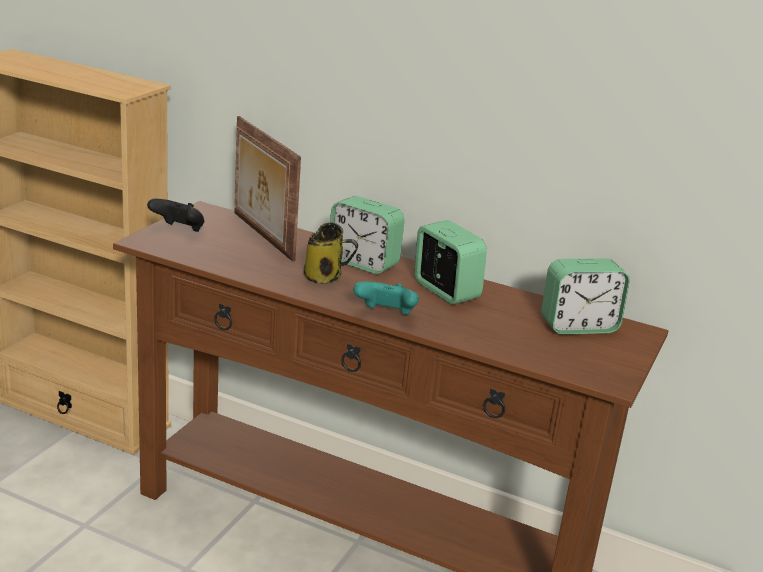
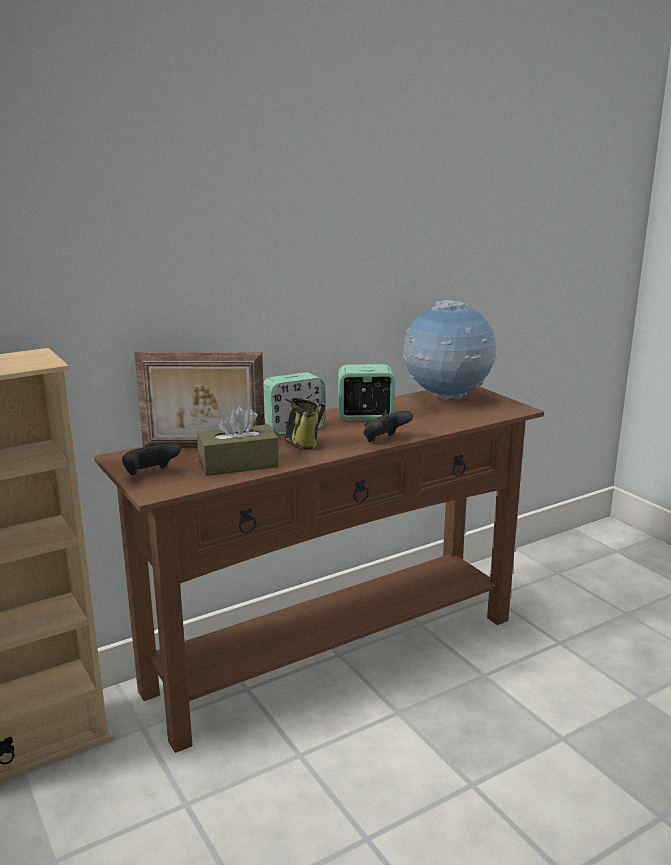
camera: 55 degrees left, 5 degrees down
(239, 259) = (238, 464): none -> brown tissue box
(386, 315) = (385, 440): turquoise game controller -> black game controller
(578, 326) = (446, 398): alarm clock -> globe

